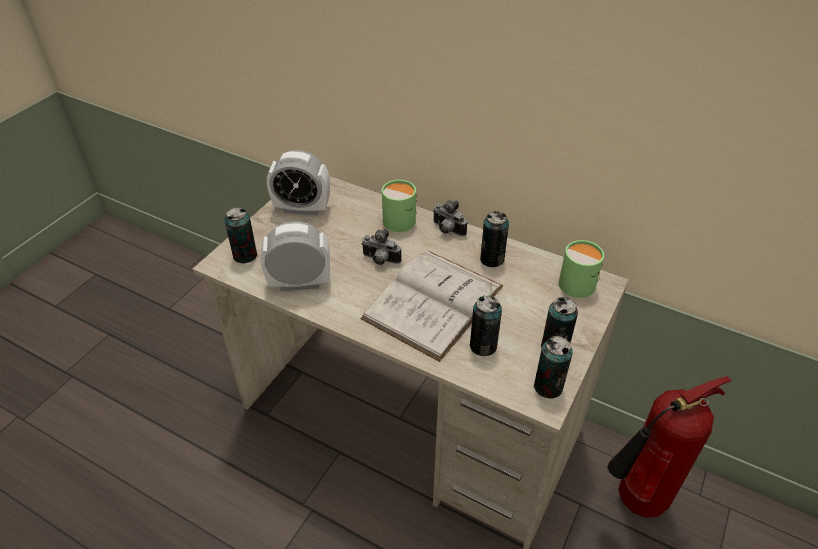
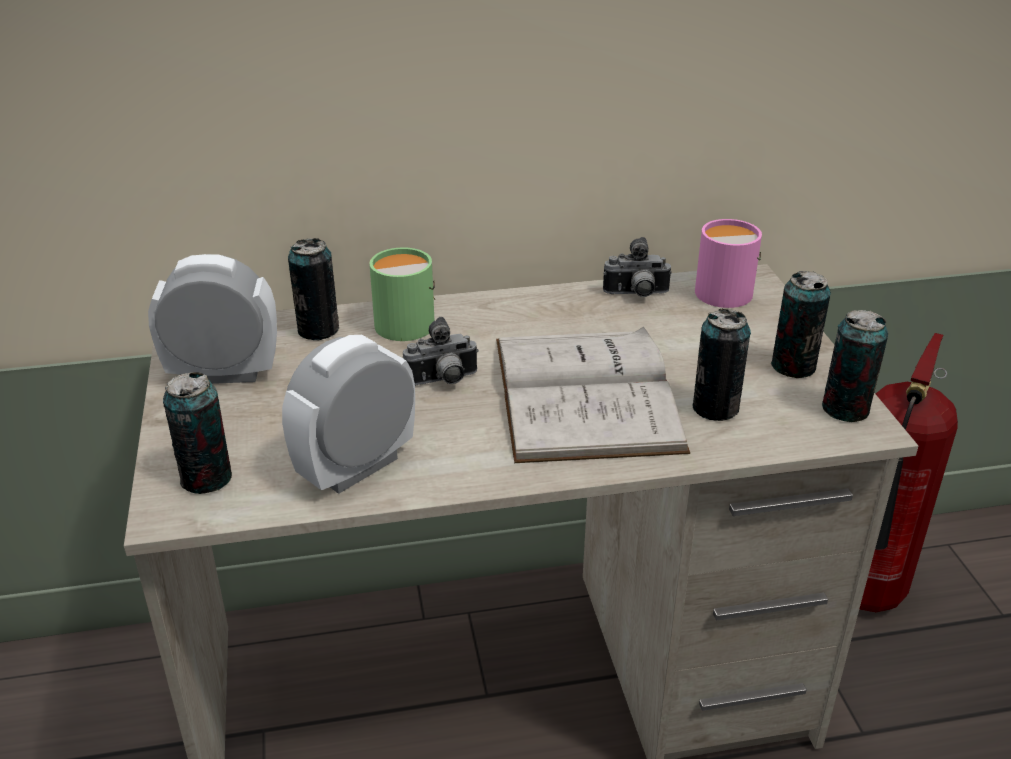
camera: 40 degrees left, 10 degrees down
(302, 208) = (223, 374): alarm clock -> alarm clock turned 150 degrees counterclockwise
(447, 230) = (487, 307): camera -> camera (636, 295)
(492, 259) = (591, 312): can -> can (318, 329)
(579, 282) = (722, 289): green mug -> pink mug

